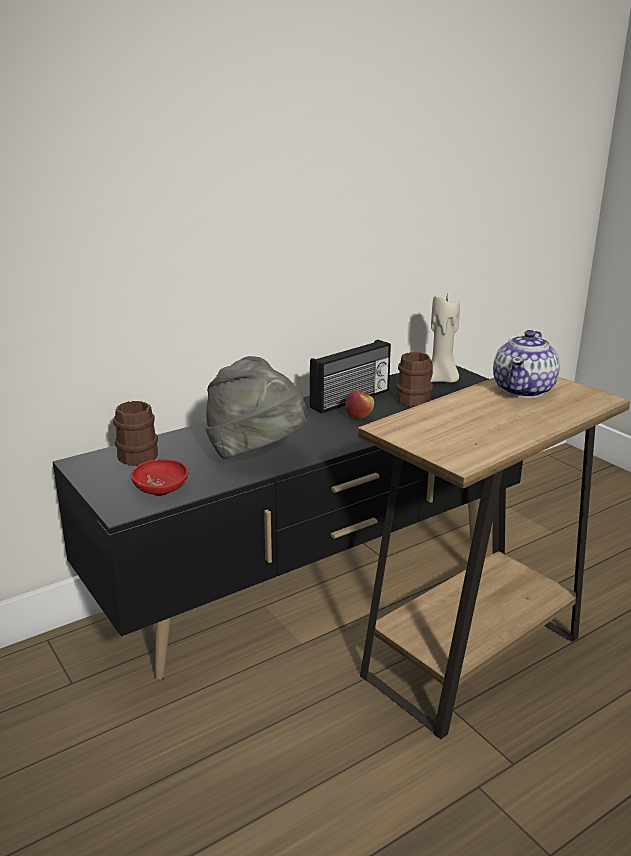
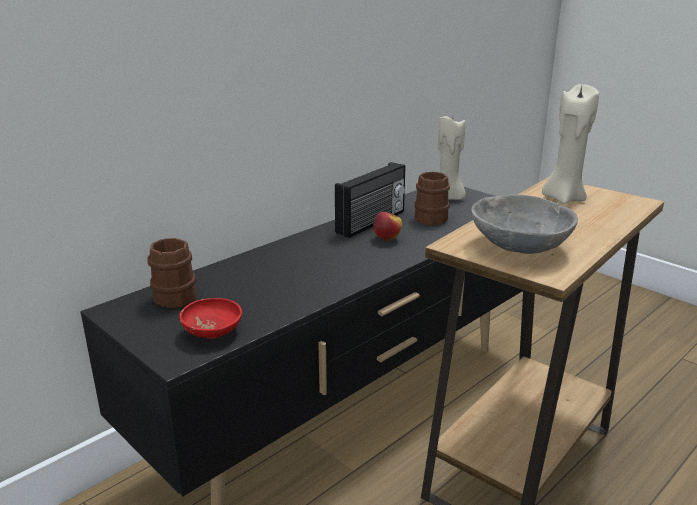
camera: 10 degrees left, 0 degrees up
(257, 454) = (301, 284): grey hat -> none
(446, 434) = (518, 247): none -> grey bowl
(524, 390) = (563, 198): teapot -> beige candle

